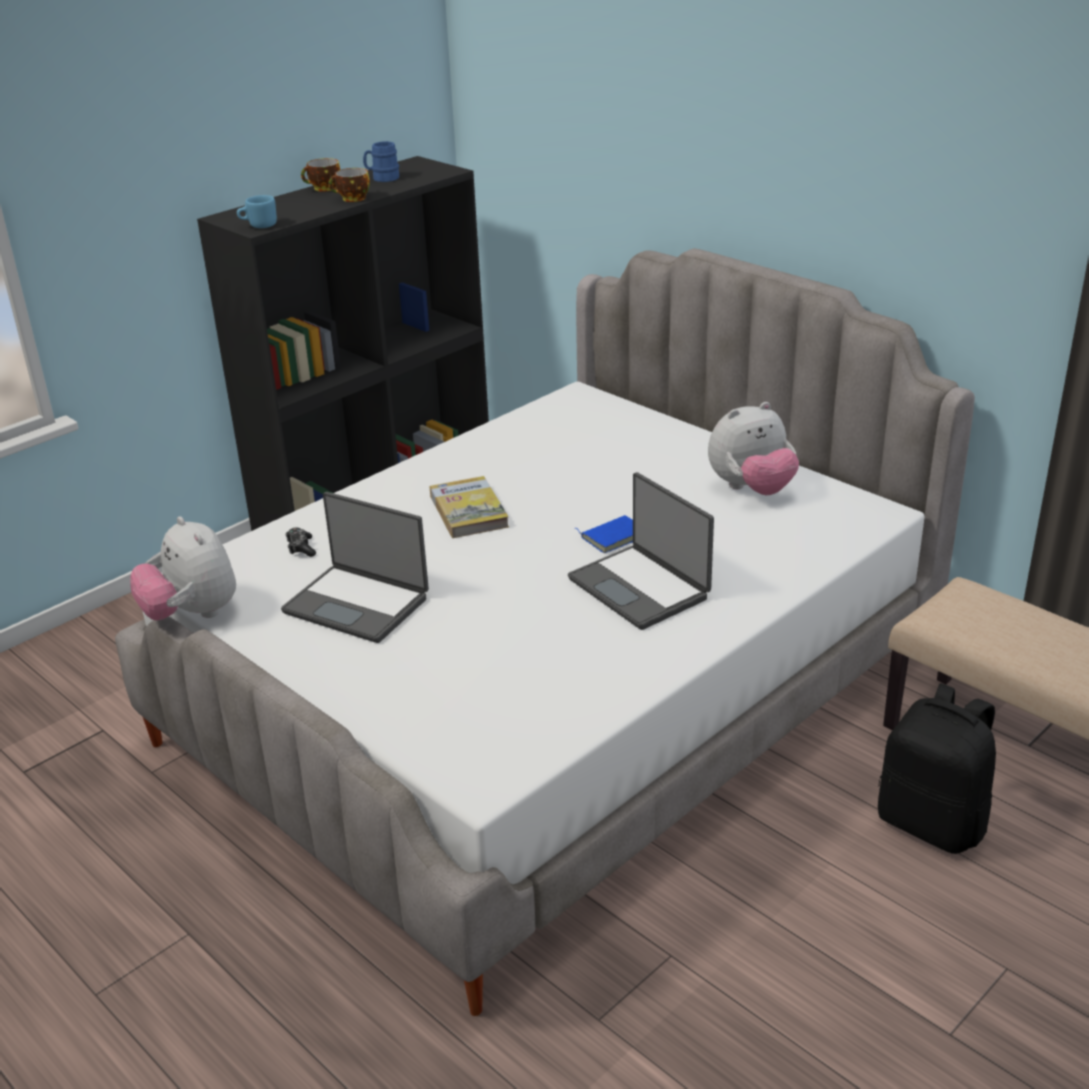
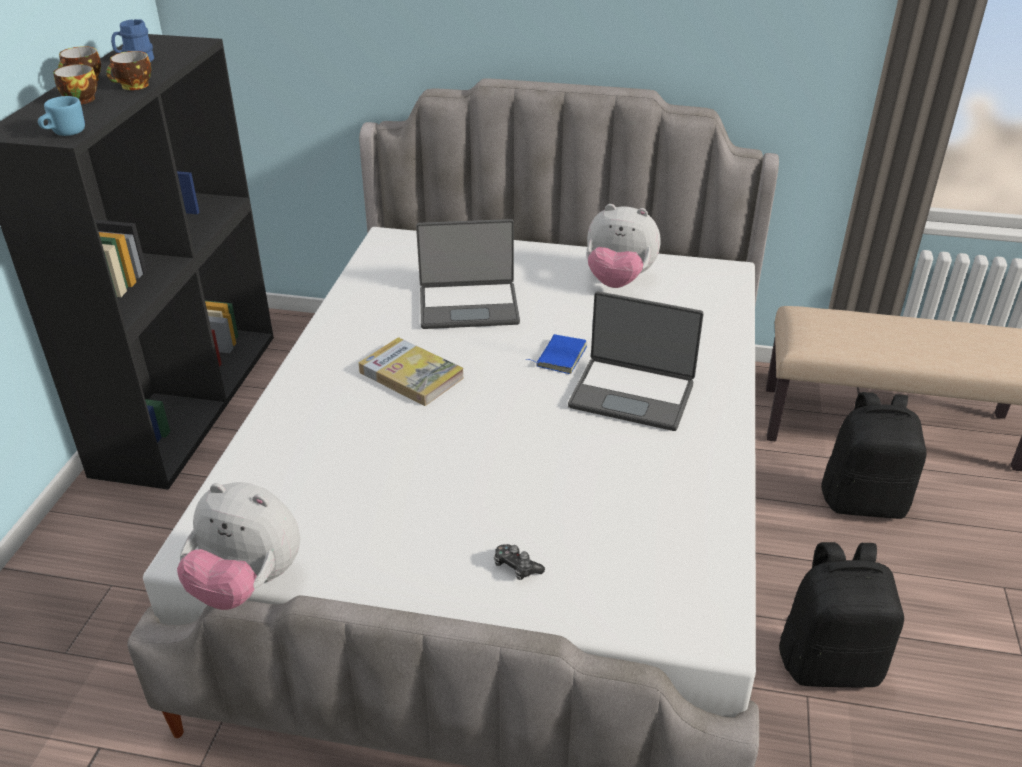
camera: 35 degrees left, 5 degrees up
(301, 548) = (288, 468): game controller -> game controller (516, 567)
(302, 202) = (79, 99): none -> cup
(358, 604) = (409, 504): laptop -> laptop (469, 306)
(725, 940) = (829, 662): none -> black backpack
(751, 489) = (618, 281): plush toy -> plush toy turned 75 degrees clockwise

